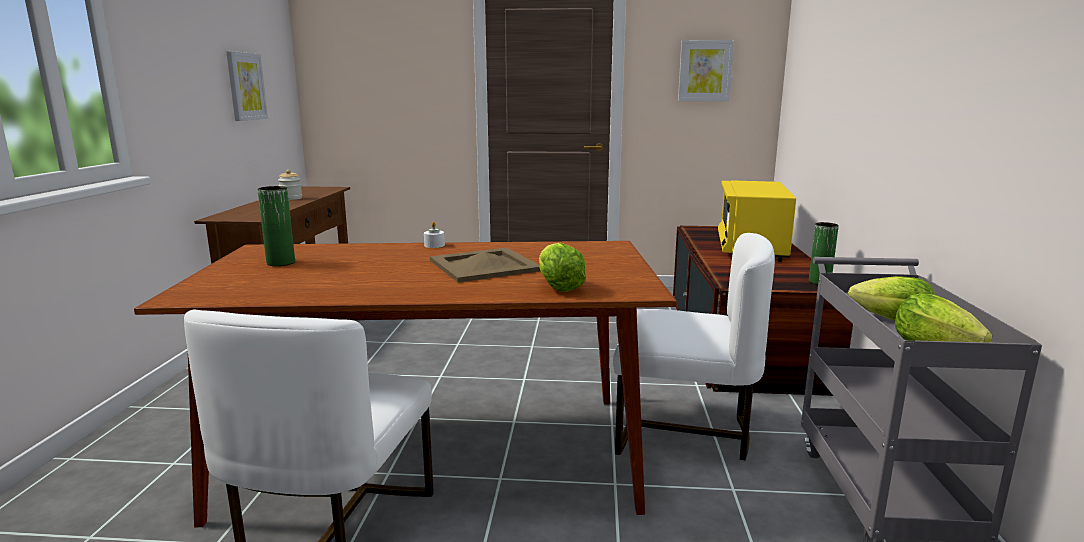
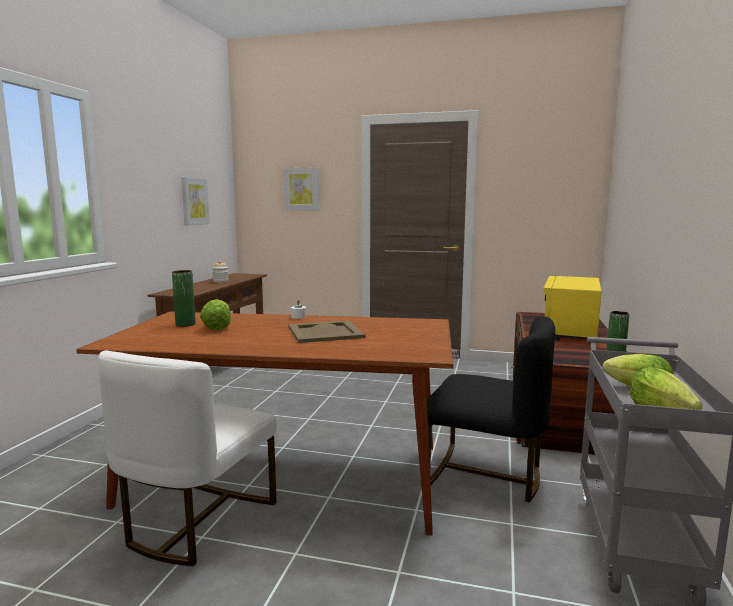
camera: 10 degrees right, 5 degrees down
(559, 287) = (369, 349): lettuce -> lettuce (217, 328)
(683, 431) = (485, 475): white chair -> black chair
(705, 71) = (541, 188): picture -> picture (301, 189)

